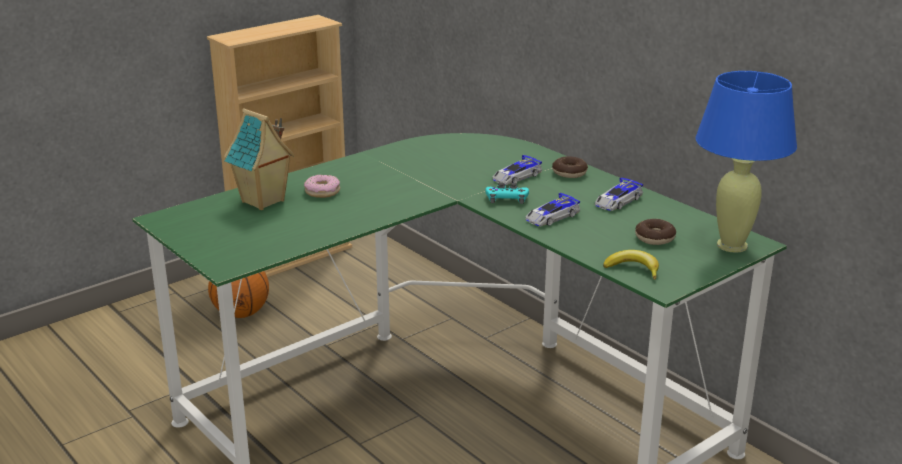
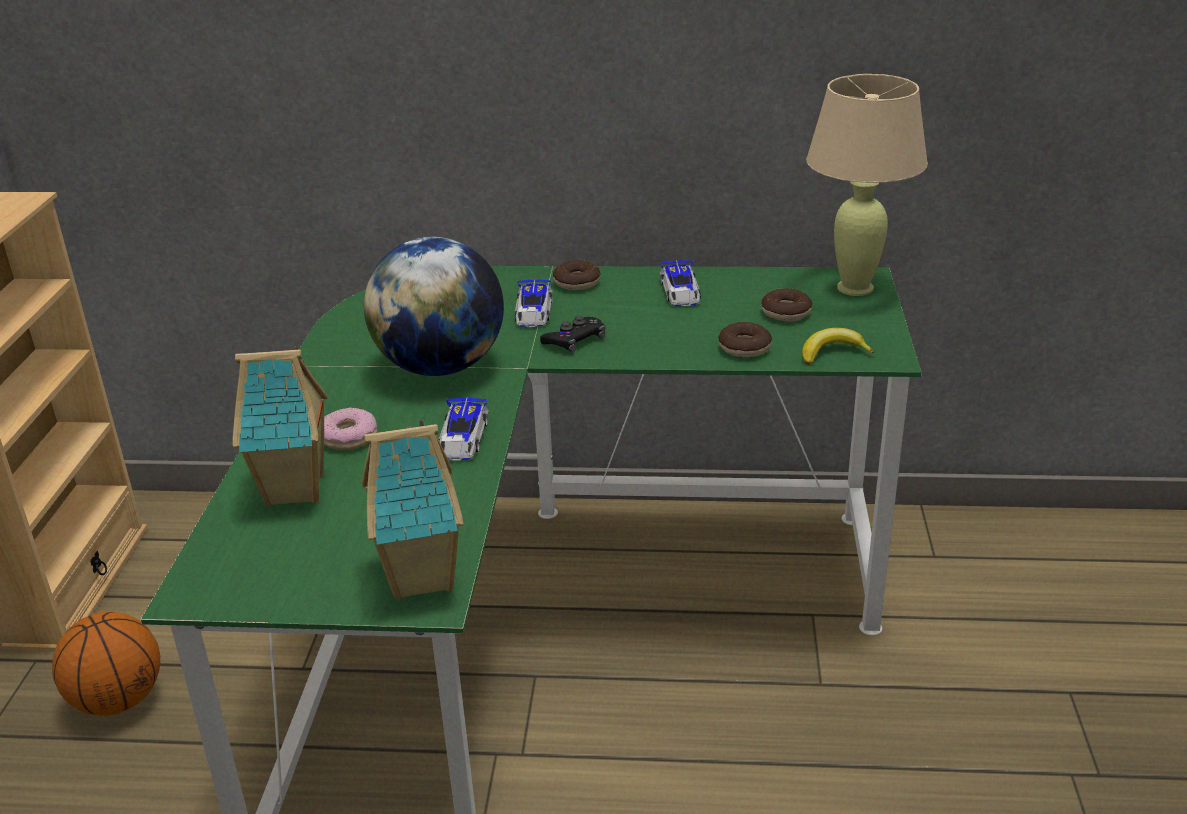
camera: 45 degrees left, 5 degrees up
(240, 258) = (423, 577): none -> toy house
(419, 181) = (440, 367): none -> globe
(507, 198) = (574, 340): turquoise game controller -> black game controller
(551, 217) = (657, 338): toy car -> toy car (462, 438)
(588, 243) = (744, 348): none -> donut
(731, 245) = (854, 288): blue table lamp -> beige table lamp

